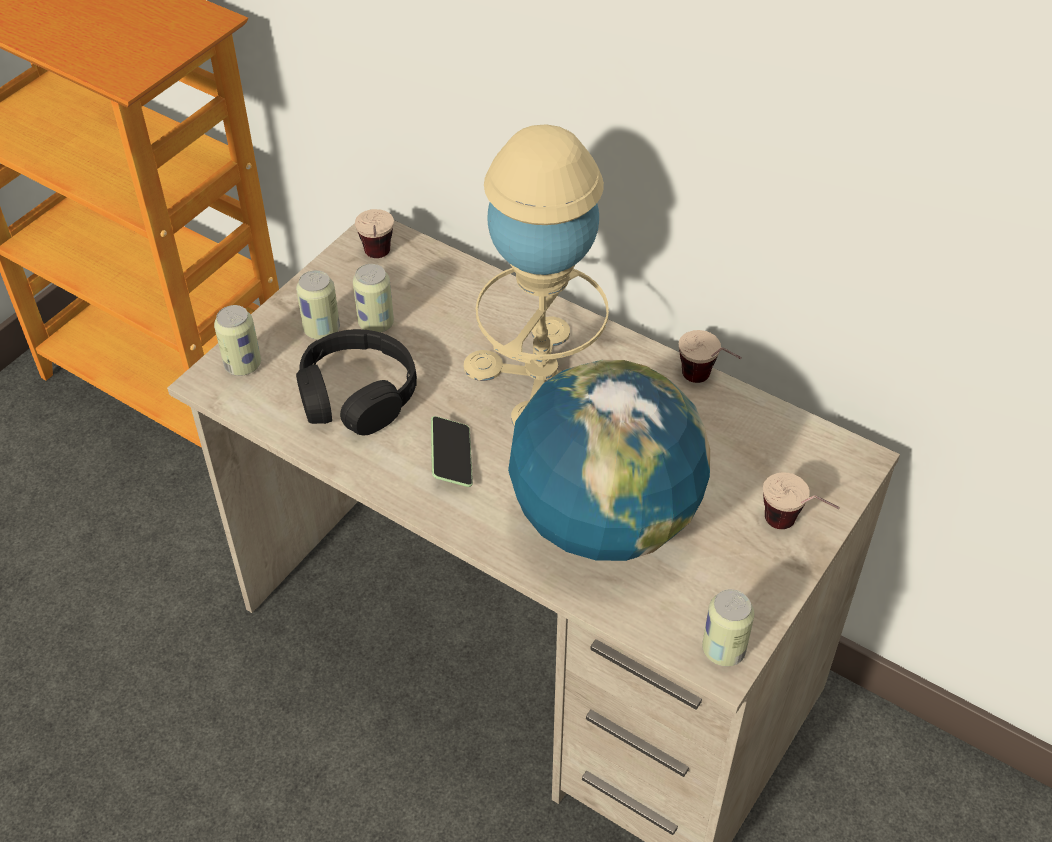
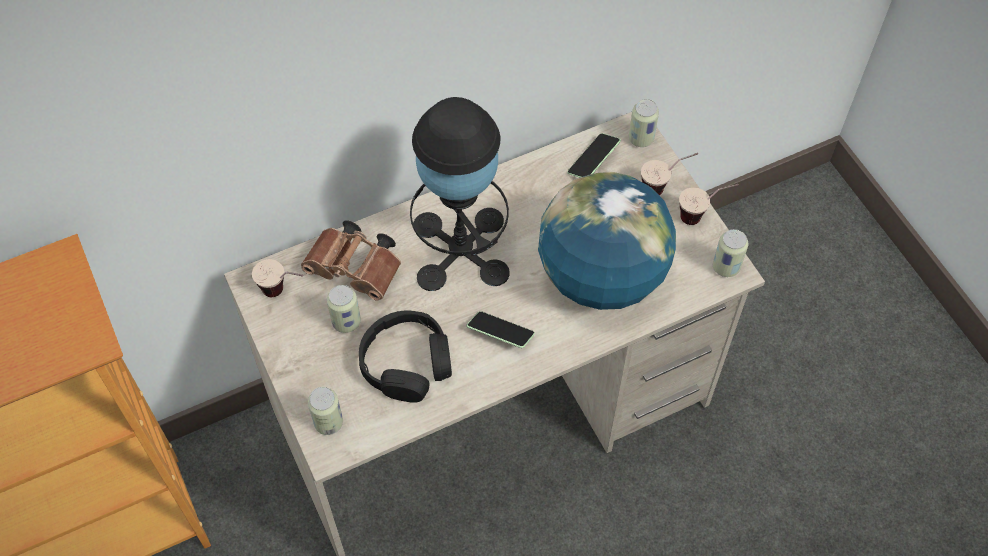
camera: 60 degrees left, 10 degrees up
(322, 330) = (328, 358): can -> can (641, 138)
(448, 302) = (357, 270): none -> brown binoculars
(541, 374) = (460, 249): beige table lamp -> black table lamp
(707, 383) = (529, 167): cup -> cup (702, 216)
(769, 440) = (593, 161): none -> phone

